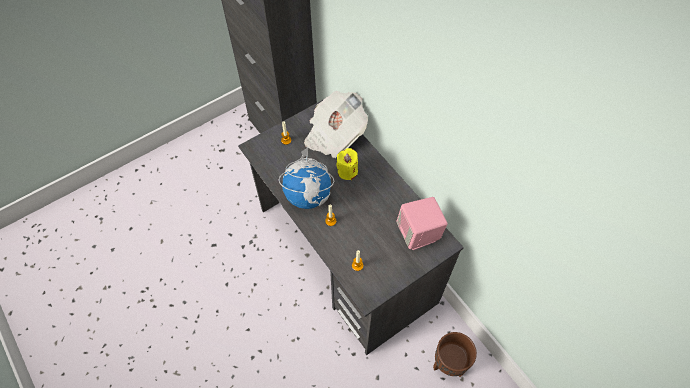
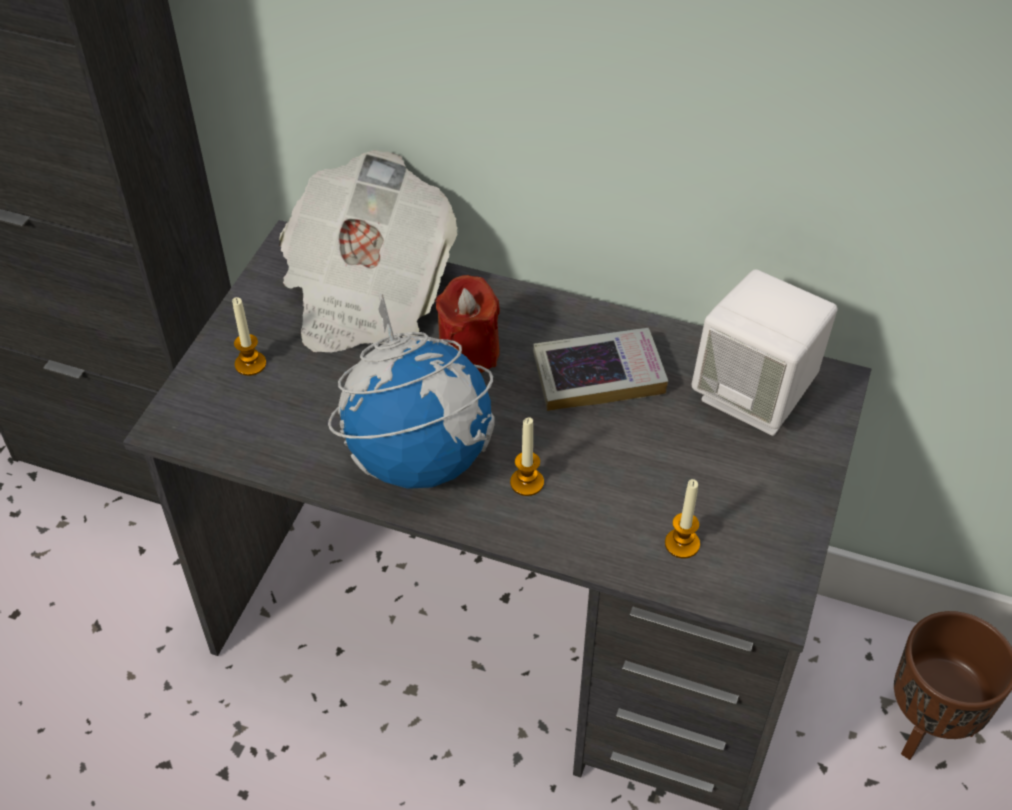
camera: 35 degrees left, 10 degrees down
(347, 171) = (469, 353): yellow candle -> red candle
(378, 200) = (598, 375): none -> book
(419, 234) = (755, 395): pink speaker -> white speaker

